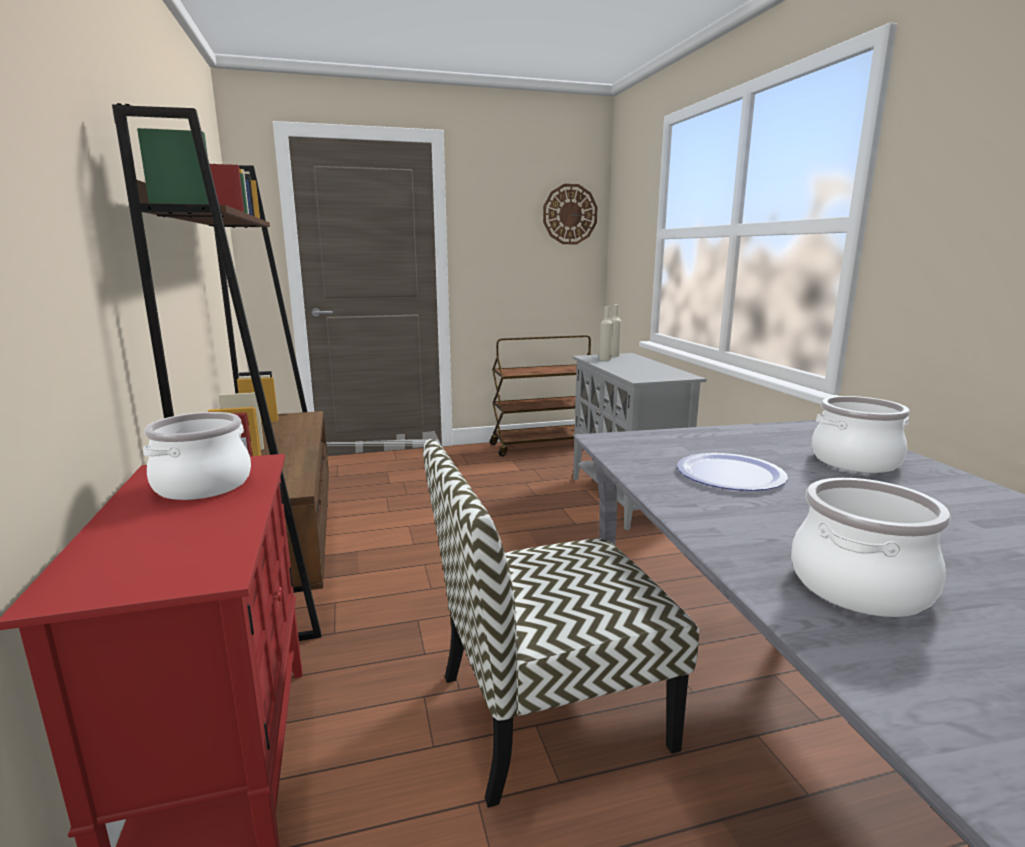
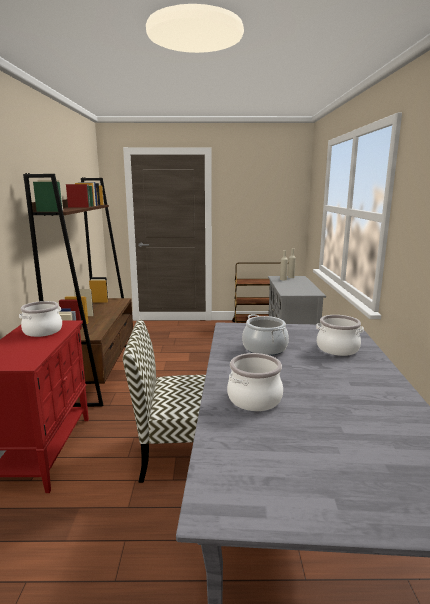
camera: 15 degrees right, 0 degrees up
(570, 214) = (284, 191): wall clock -> none
(730, 474) = (264, 349): plate -> cooking pot

